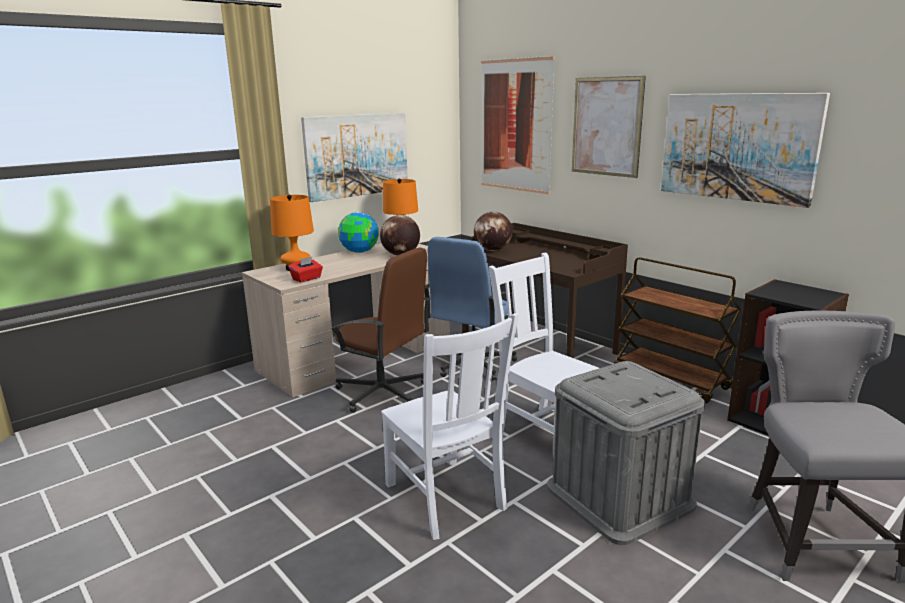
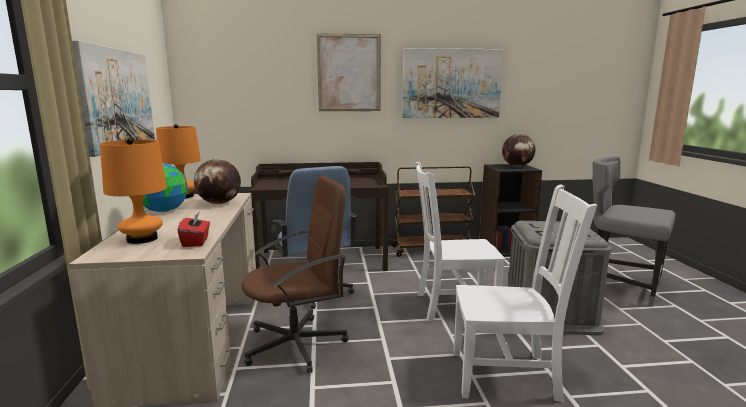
camera: 55 degrees left, 5 degrees down
(493, 250) = (279, 186): globe -> globe (517, 166)
(515, 125) = (250, 74): picture -> none

